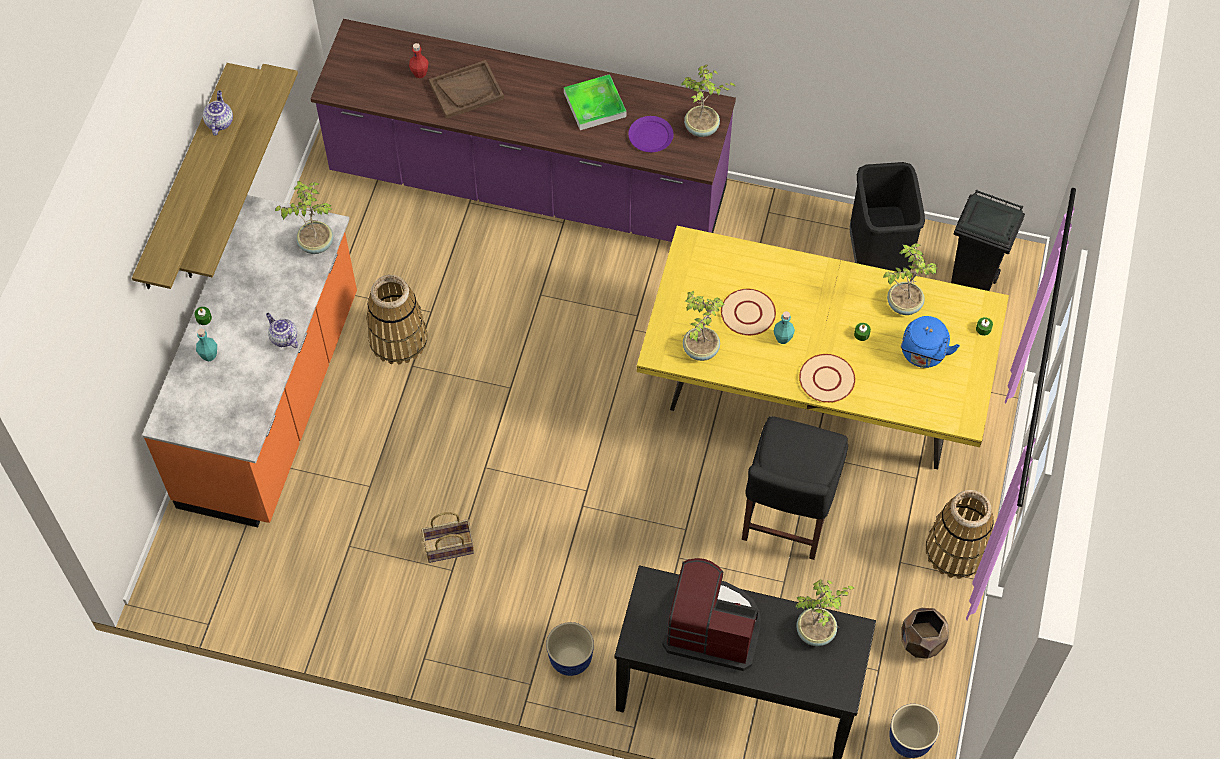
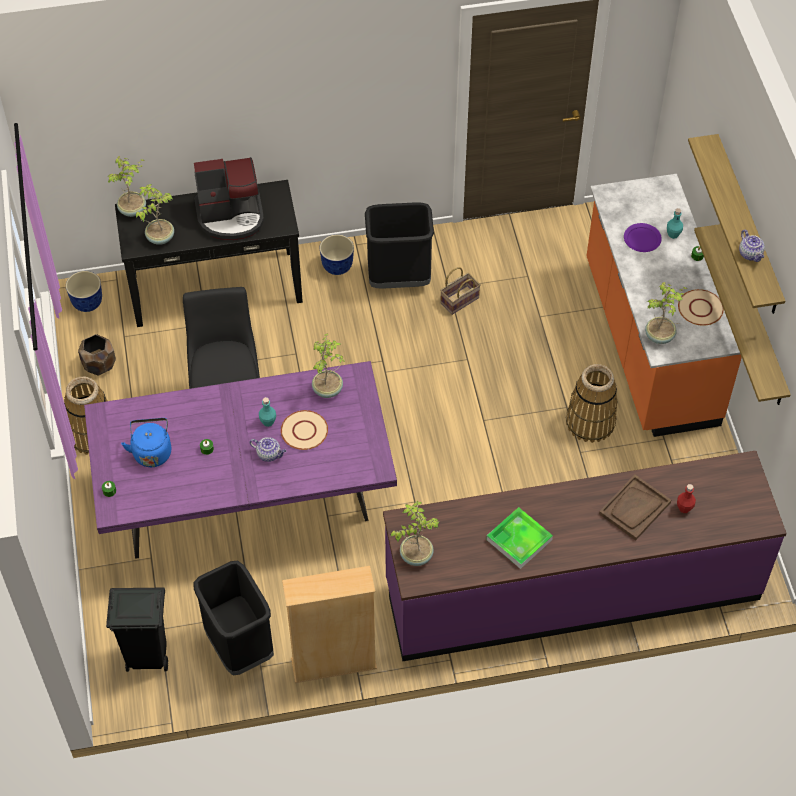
camera: 155 degrees right, 5 degrees down
(283, 338) = (631, 264): teapot -> teapot (269, 454)
(504, 609) = (399, 278): none -> black trash can
(650, 135) = (456, 531): purple plate -> purple plate (642, 239)
(792, 207) = (334, 664): none -> beige bookcase
(811, 398) = (247, 503): yellow dining table -> purple dining table
(826, 379) = (220, 404): beige plate -> beige plate (700, 308)
(903, 304) = (182, 486): potted plant -> potted plant (133, 210)

